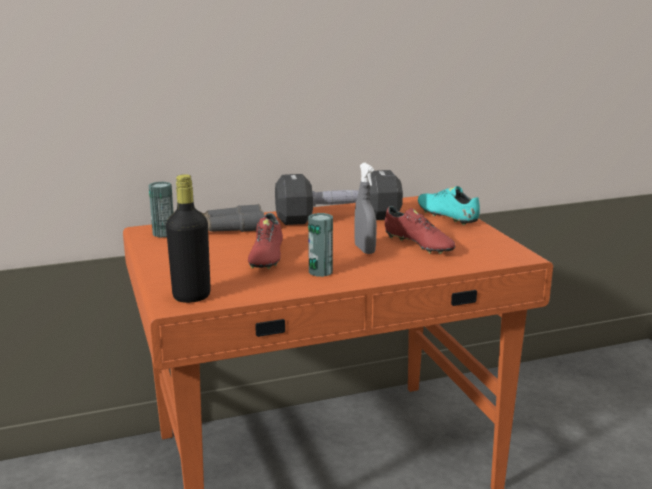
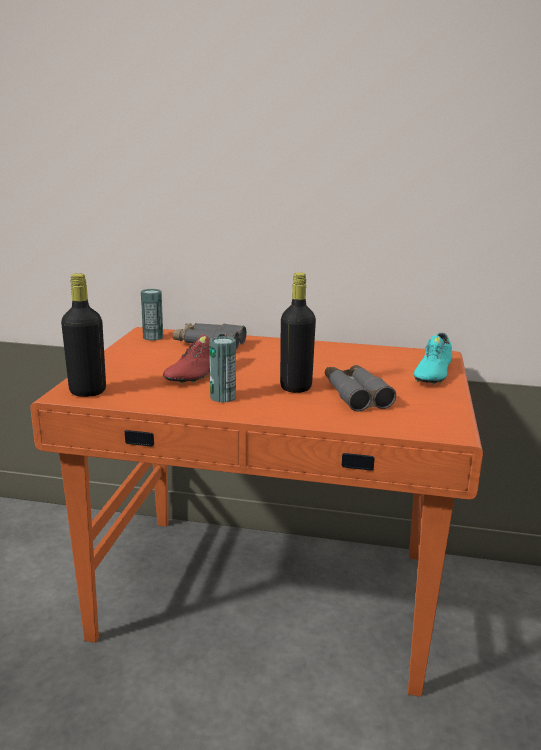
camera: 30 degrees right, 0 degrees up
(338, 219) = (317, 355): black dumbbell -> none
(364, 249) = (296, 387): grey spray bottle -> black bottle
(418, 245) = (356, 395): red shoe -> grey binoculars
(446, 216) = (432, 374): turquoise shoe -> turquoise shoe turned 150 degrees counterclockwise

